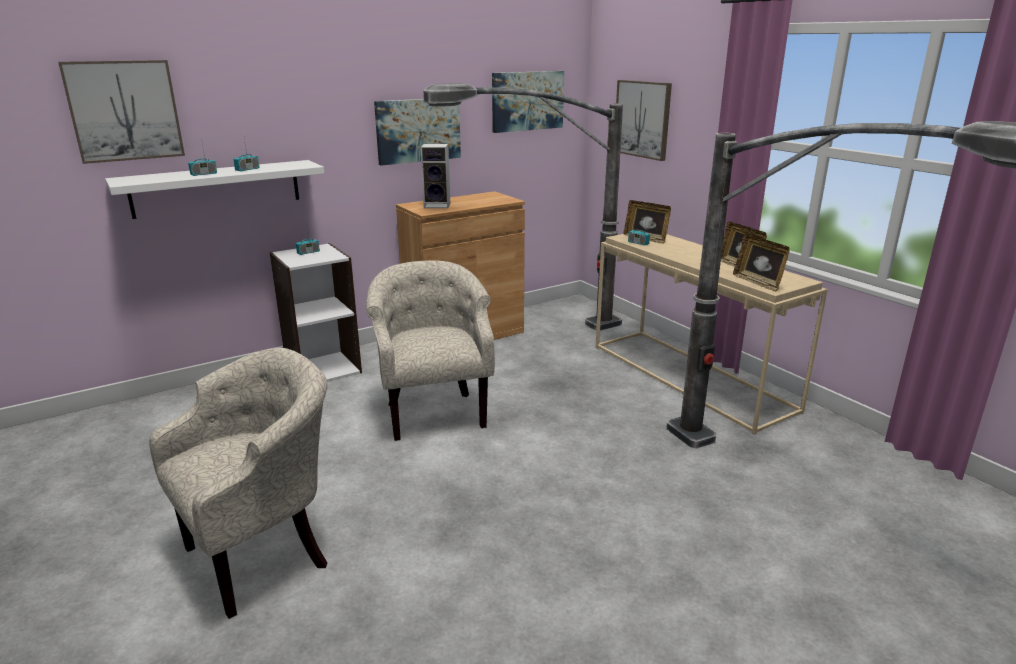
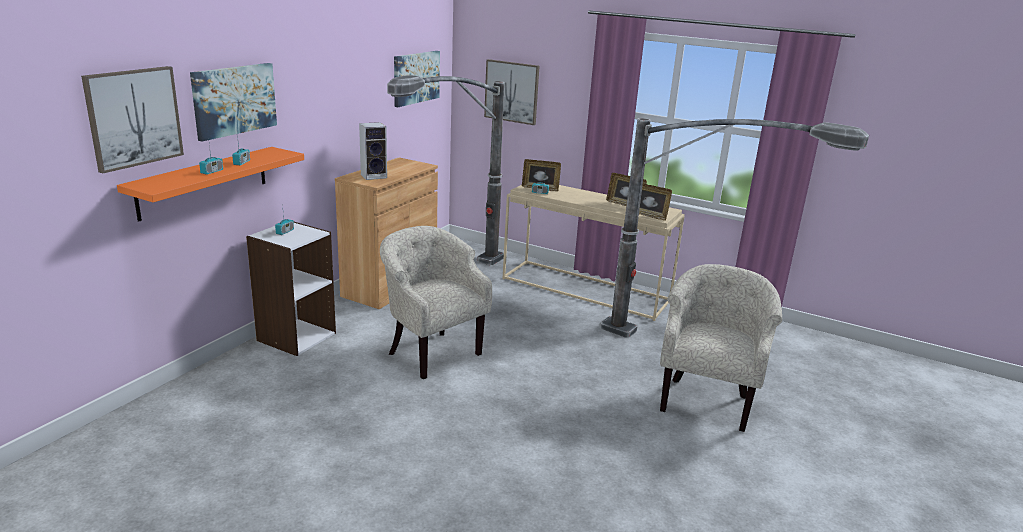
camera: 30 degrees left, 0 degrees up
(217, 188) = (204, 182): white shelf -> orange shelf
(264, 554) = (414, 480): beige armchair -> beige armchair (706, 401)
(418, 130) = (346, 110): picture -> picture (234, 100)

